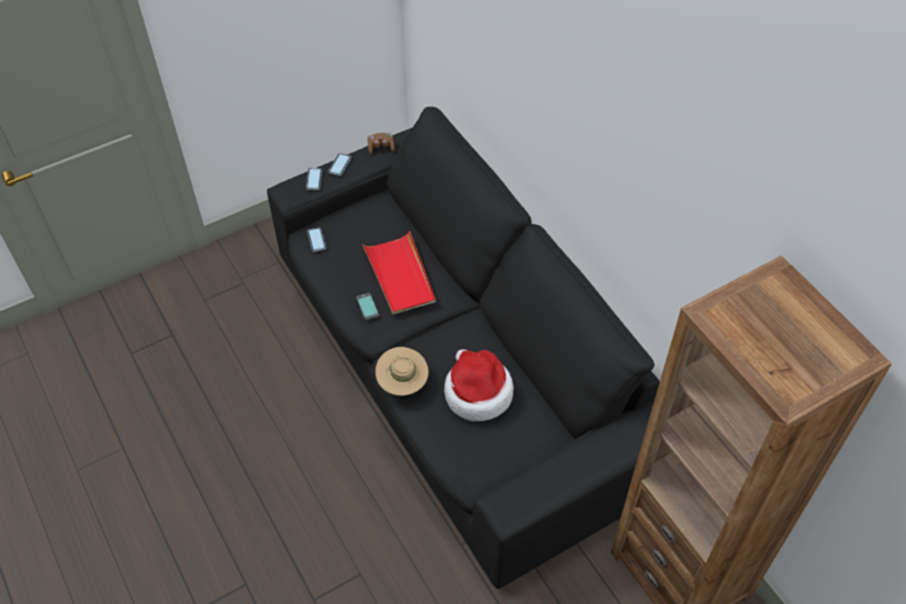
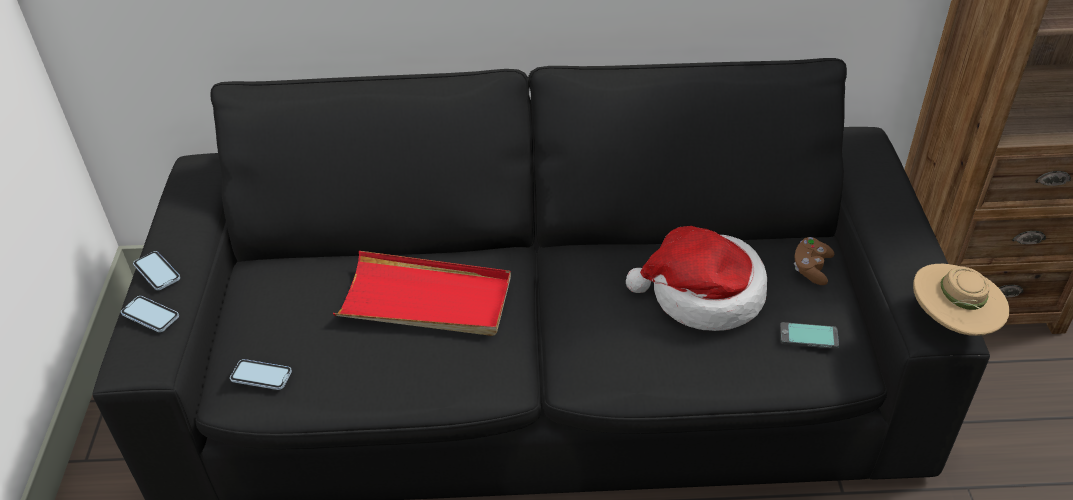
camera: 60 degrees left, 10 degrees down
(367, 307) = (454, 361): phone -> phone (808, 337)
(381, 147) = (176, 213): brown game controller -> brown game controller (811, 268)
(402, 382) = (633, 372): beige hat -> beige hat (951, 323)

